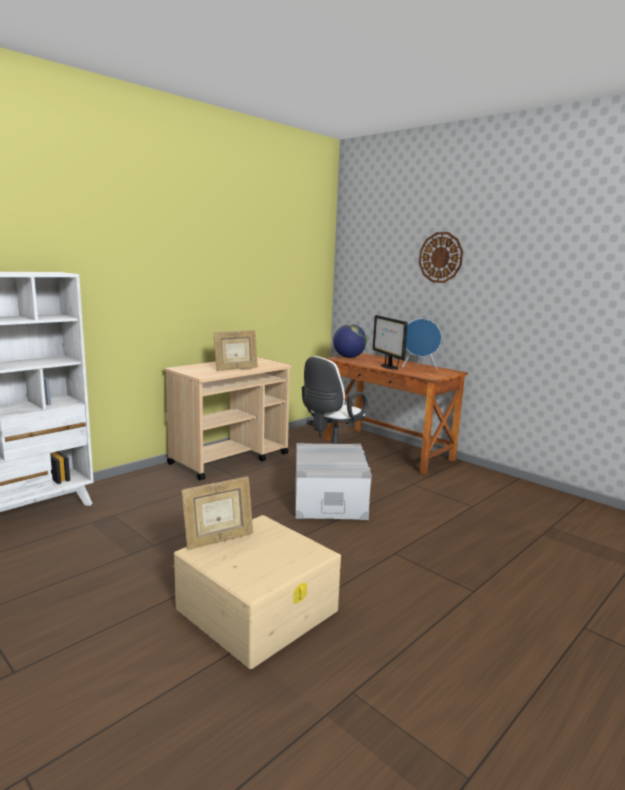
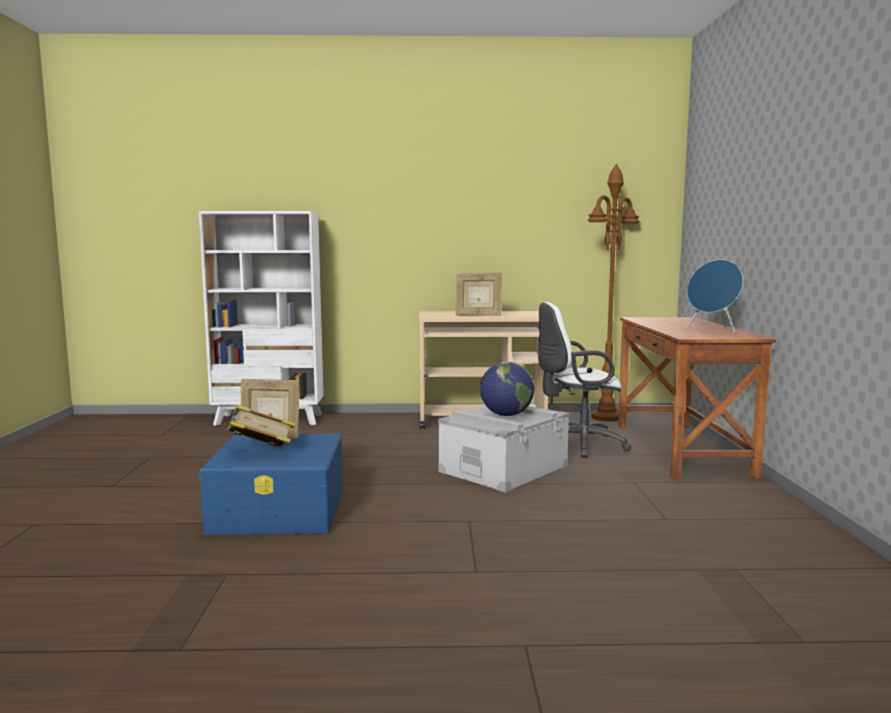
camera: 45 degrees right, 5 degrees down
(256, 561) = (260, 452): none -> book
(258, 608) = (280, 510): beige storage box -> blue storage box
(302, 433) = (606, 417): none -> brown floor lamp
(348, 357) = (653, 318): globe -> globe (506, 415)
(388, 367) = (670, 327): monitor -> none
(440, 257) = (760, 169): wall clock -> none

